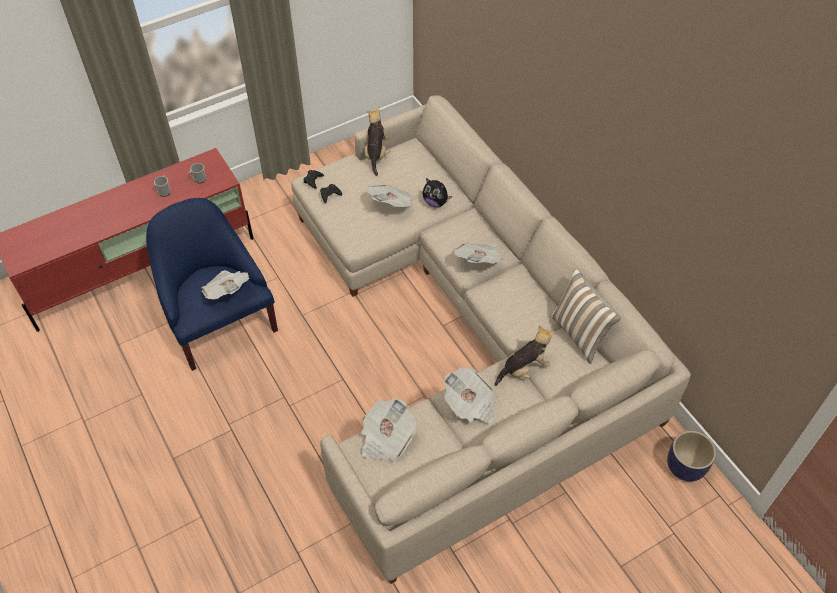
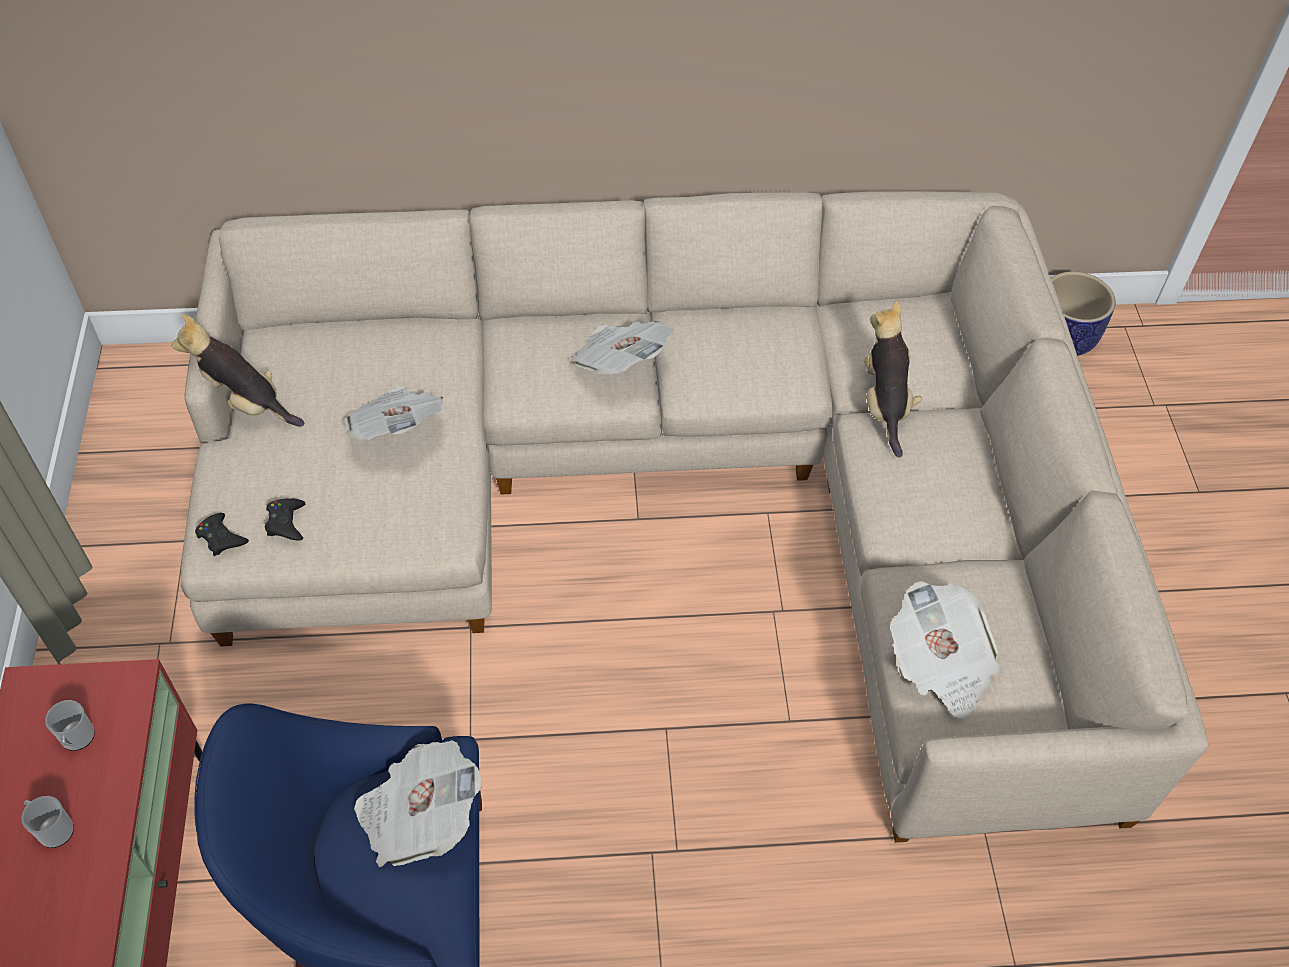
camera: 65 degrees left, 0 degrees up
(435, 202) = (439, 365): plush toy -> none
(470, 404) = (926, 506): newspaper -> none
(580, 334) = (853, 304): pillow -> none

